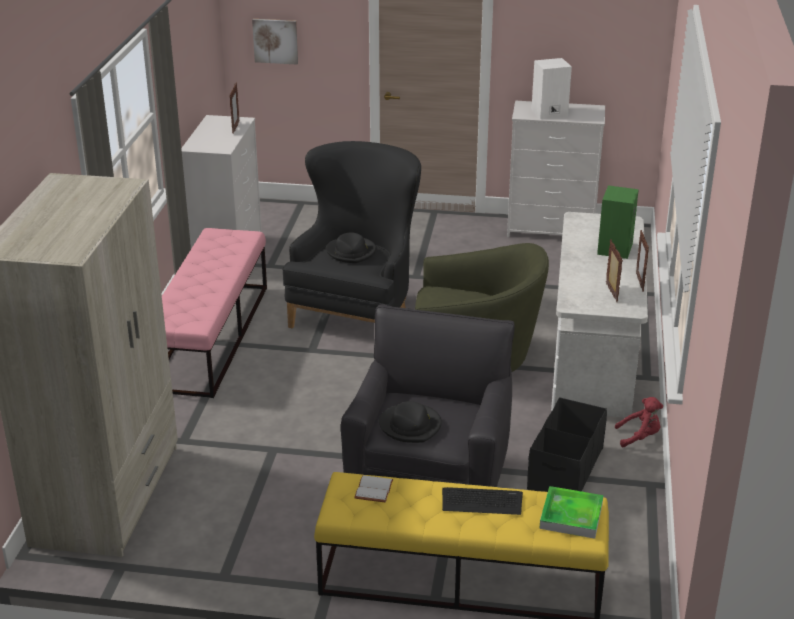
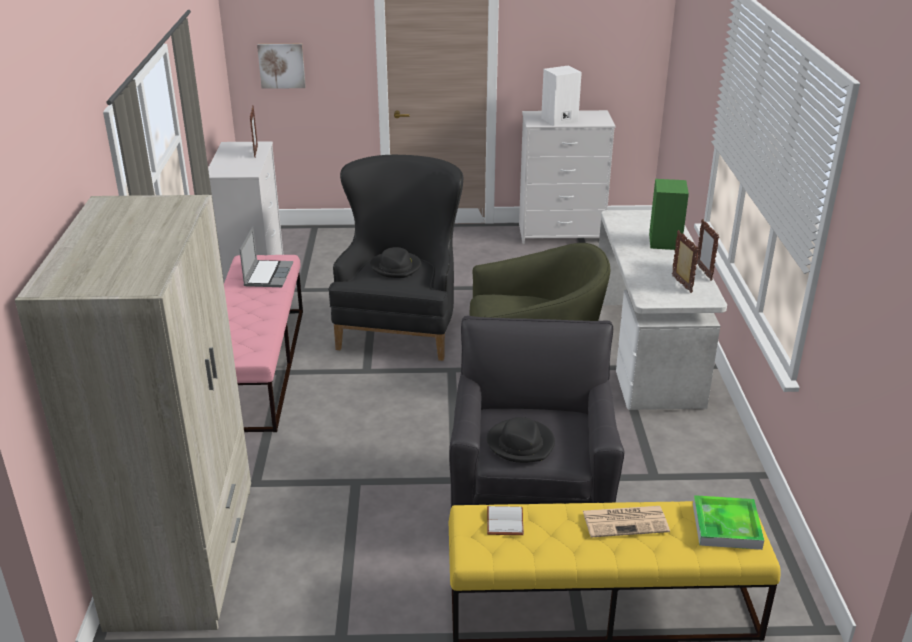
camera: 10 degrees left, 0 degrees up
(229, 249) = (268, 275): none -> laptop
(482, 501) = (626, 521): keyboard -> newspaper
(565, 469) = (663, 469): black storage box -> none
(639, 437) = (722, 427): red plush toy -> none

